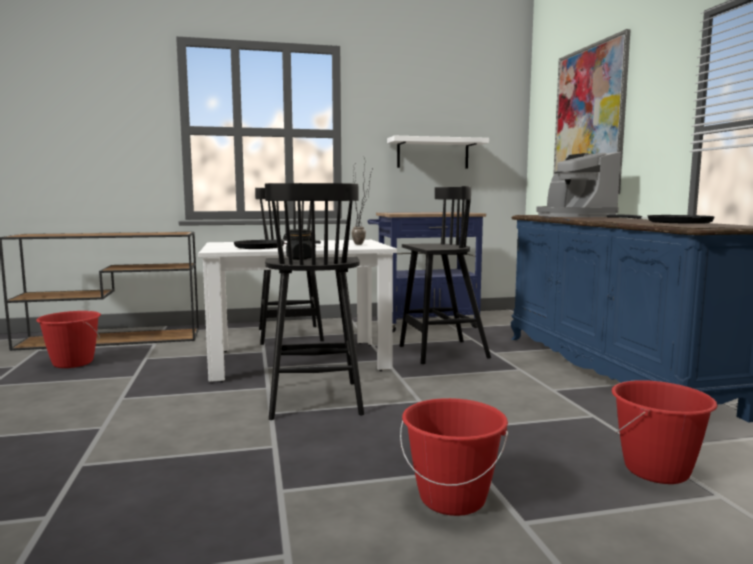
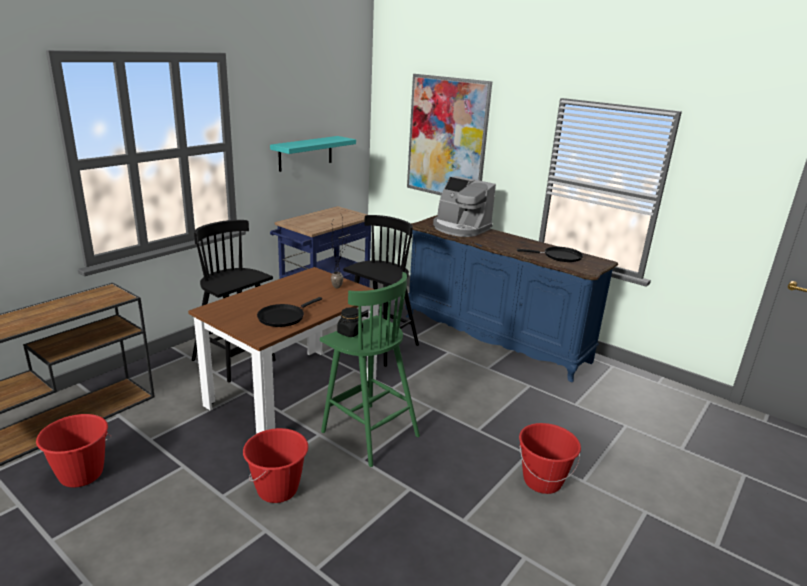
camera: 40 degrees left, 15 degrees up
(298, 360) = (293, 393): white dining table -> brown dining table
(315, 398) = (367, 432): black stool -> green stool
(433, 153) = (305, 153): white shelf -> turquoise shelf
(657, 470) = (592, 419): red bucket -> red bucket (278, 490)

